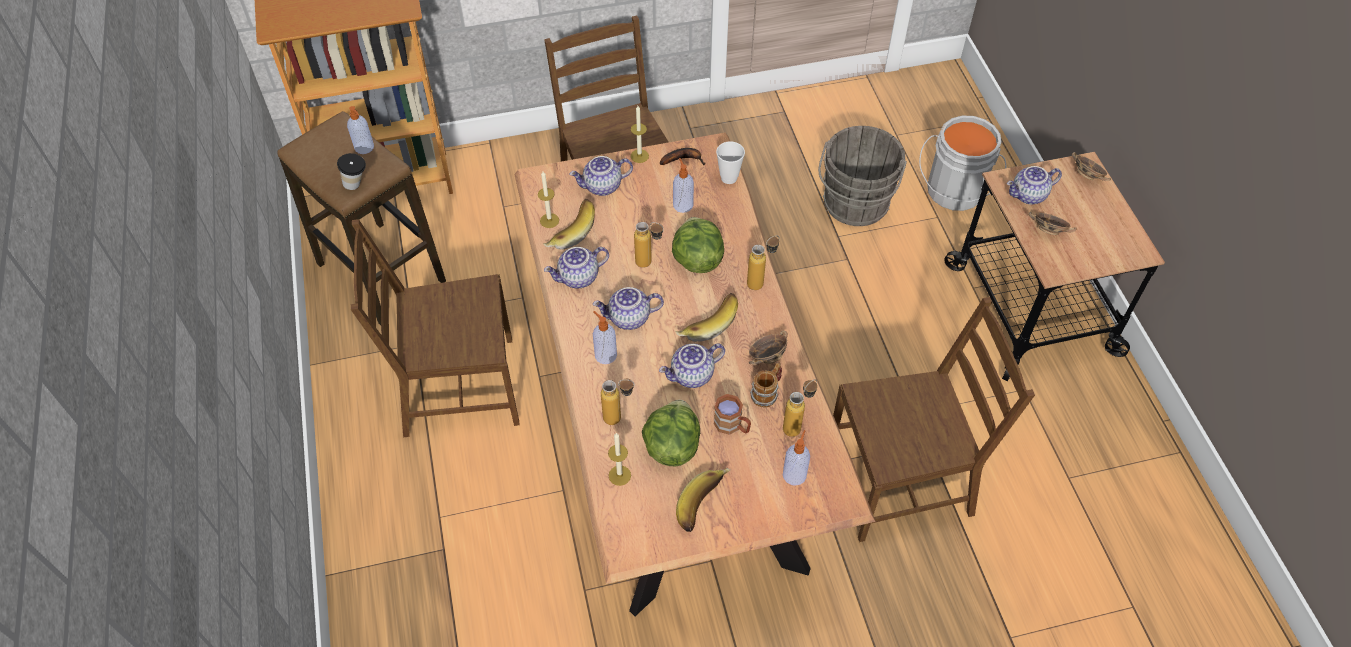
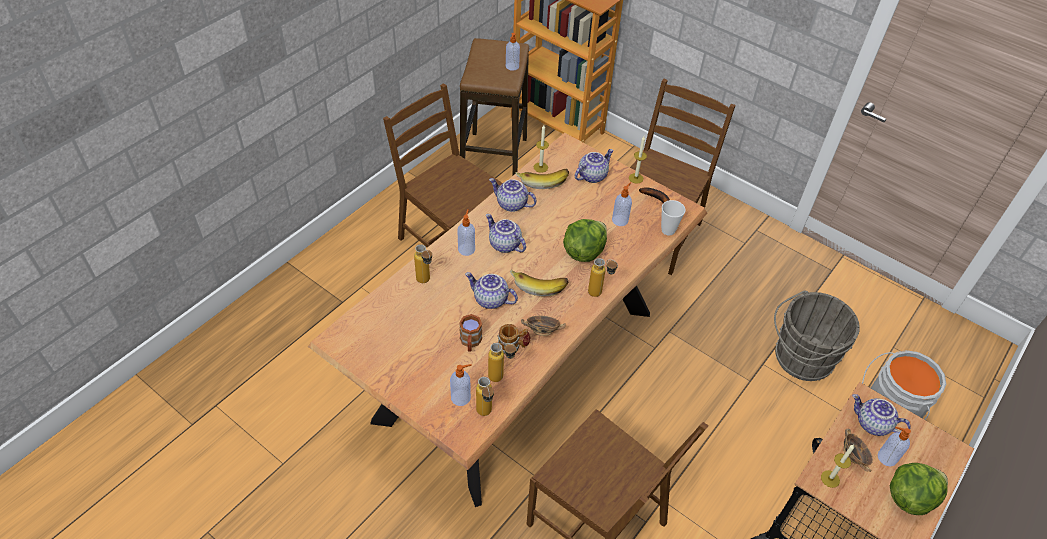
camera: 50 degrees right, 5 degrees down
(357, 185) = (482, 79): cup -> none
(602, 187) = (592, 175): teapot -> teapot turned 105 degrees clockwise
(619, 475) = (384, 306): candle -> candle (830, 479)
(649, 264) = (556, 231): bottle -> bottle (485, 415)
(672, 446) = (427, 320): lettuce -> lettuce (909, 497)
(704, 505) = (397, 361): banana -> none
(1064, 210) = (886, 457): none -> soap dispenser
(1087, 175) = (942, 456): bowl -> none

